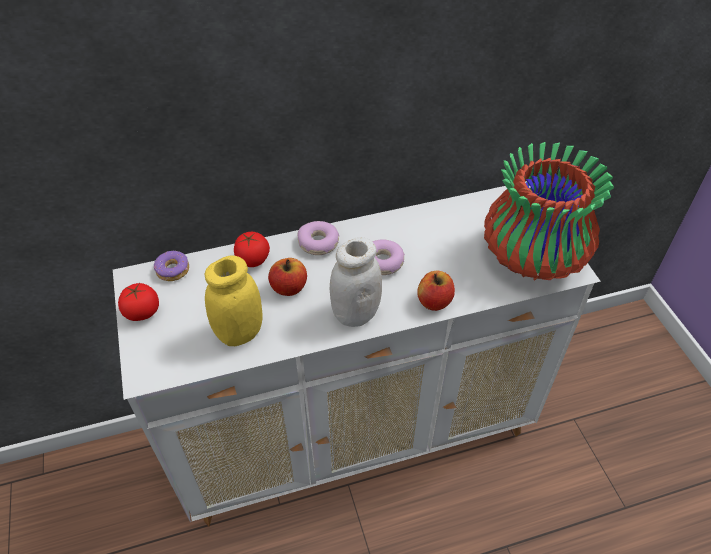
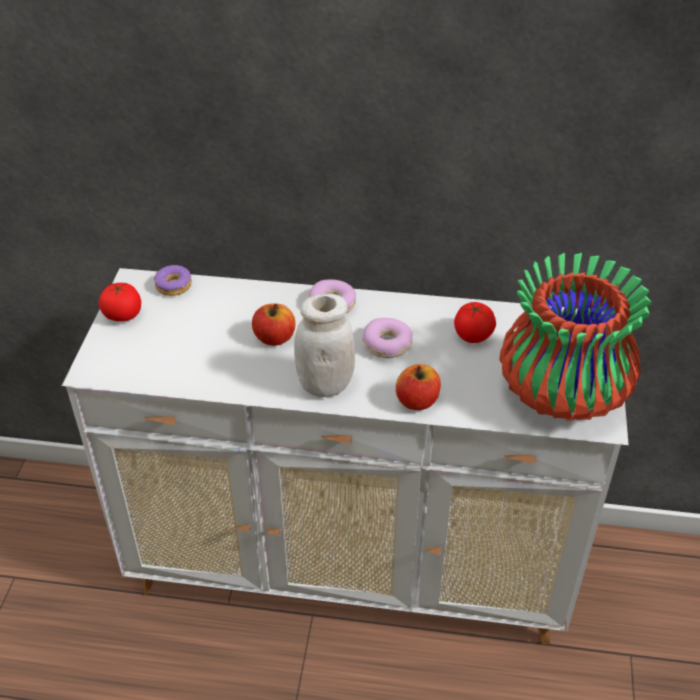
camera: 25 degrees right, 5 degrees down
(240, 333) = (200, 364): yellow jar -> none
(253, 259) = (256, 300): tomato -> tomato (473, 335)

